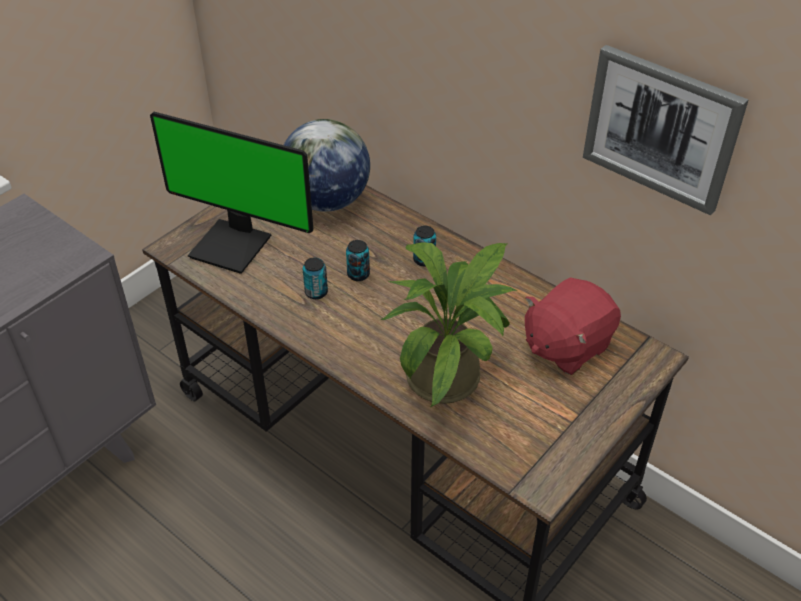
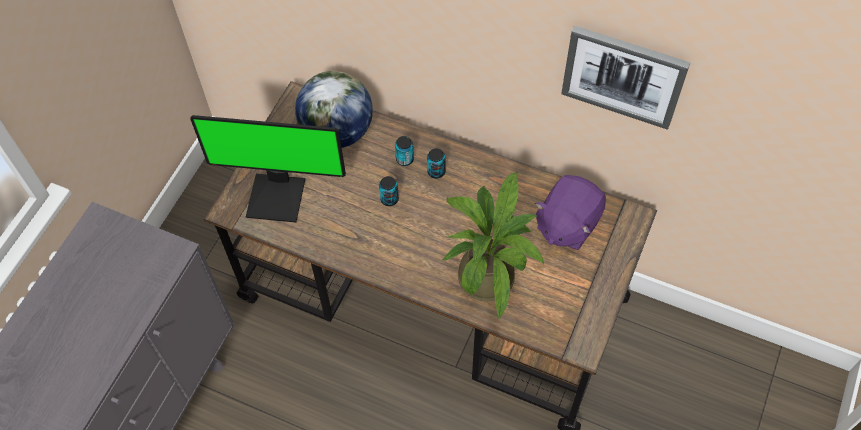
camera: 15 degrees left, 15 degrees up
(316, 292) = (362, 225): can -> can (405, 159)
(566, 345) = (567, 224): red plush toy -> purple plush toy

